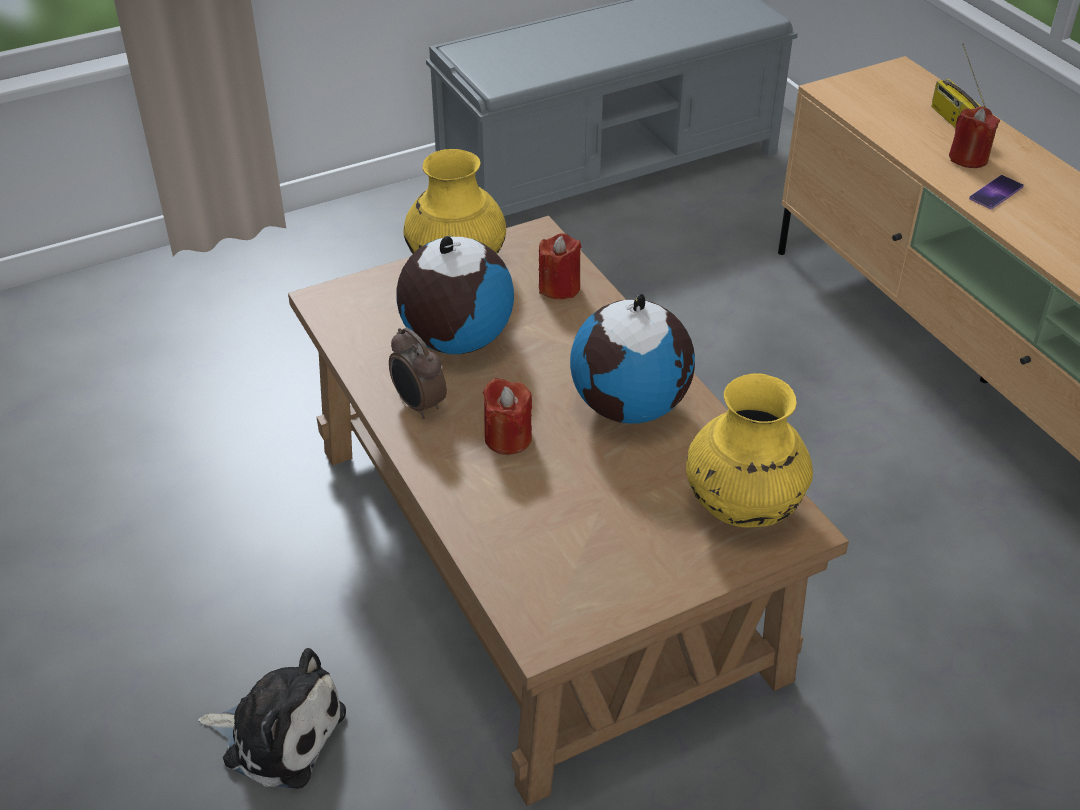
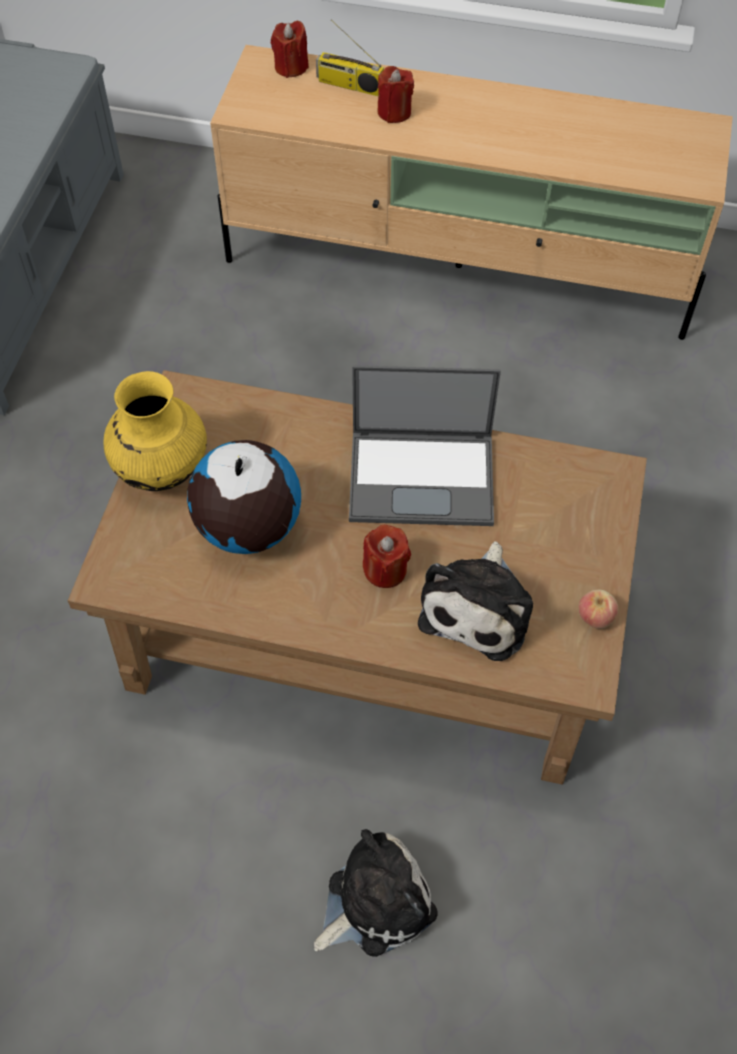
camera: 50 degrees left, 15 degrees up
(418, 405) = (296, 600): alarm clock -> none
(538, 518) = (479, 607): none -> plush toy
(559, 287) = (255, 424): red candle -> red candle (291, 67)
(618, 603) = (595, 617): none -> apple
(631, 407) = (423, 477): globe -> laptop
(742, 507) = (572, 488): yellow vase -> none
(996, 192) = (443, 130): phone -> none

